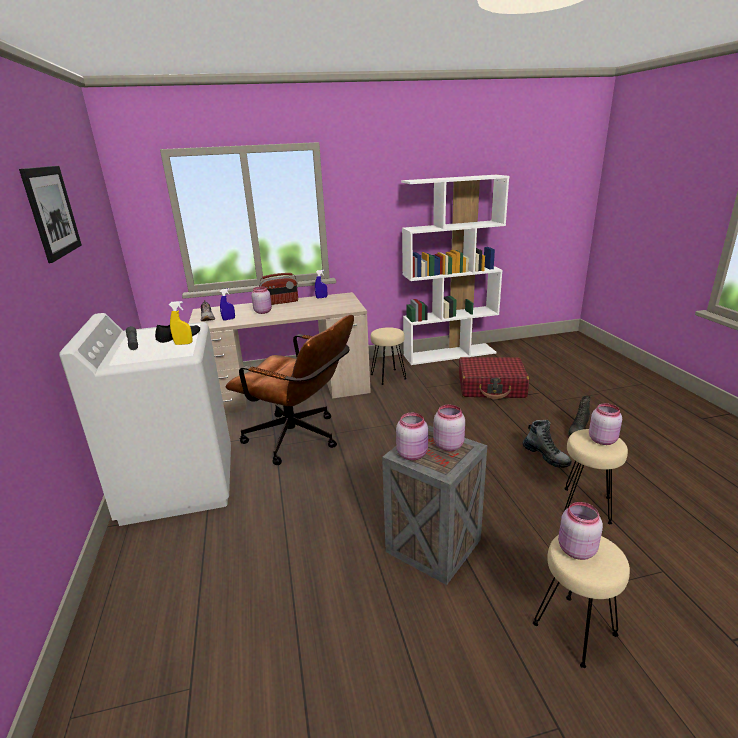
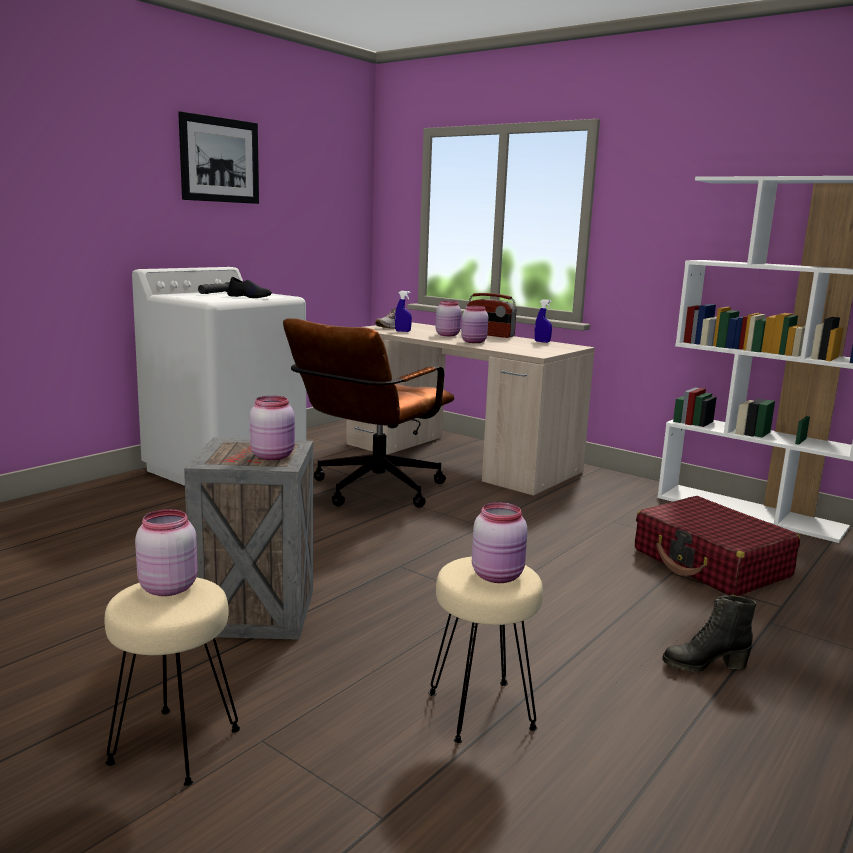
camera: 50 degrees right, 10 degrees down
(183, 344) = (235, 299): yellow spray bottle -> none
(300, 439) = (370, 491): brown office chair -> brown office chair turned 45 degrees clockwise
(388, 376) = (595, 494): beige stool -> none
(413, 454) = (233, 446): pink jar -> pink jar (474, 342)
(546, 456) = (575, 649): boot -> none

